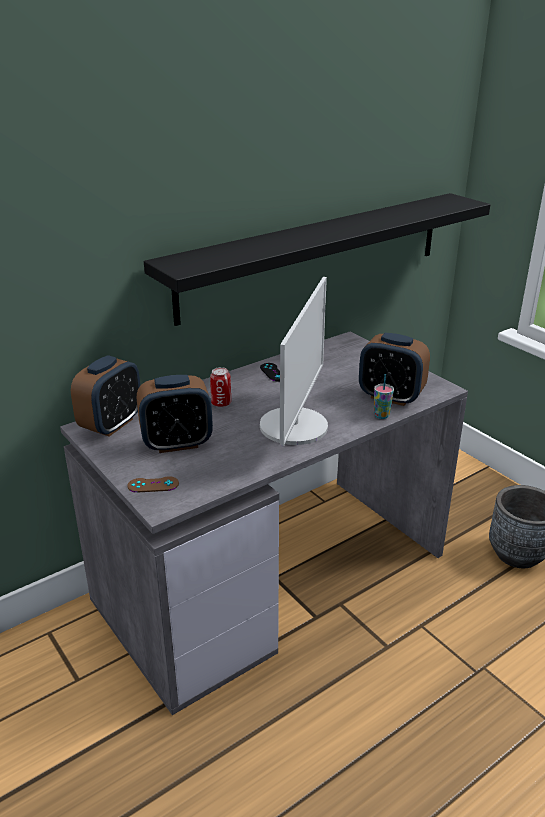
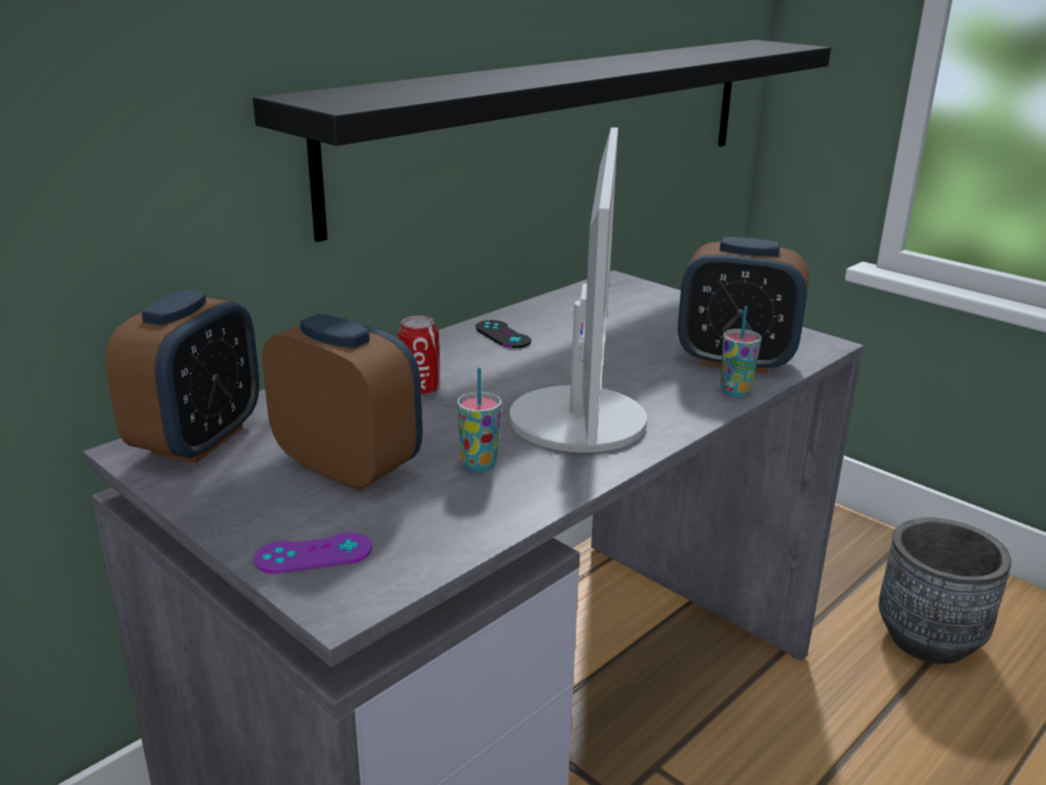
camera: 10 degrees left, 5 degrees down
(153, 485) = (313, 554): brown game controller -> purple game controller
(177, 443) = (348, 466): alarm clock -> alarm clock turned 120 degrees counterclockwise
(238, 447) = (479, 465): none -> cup

